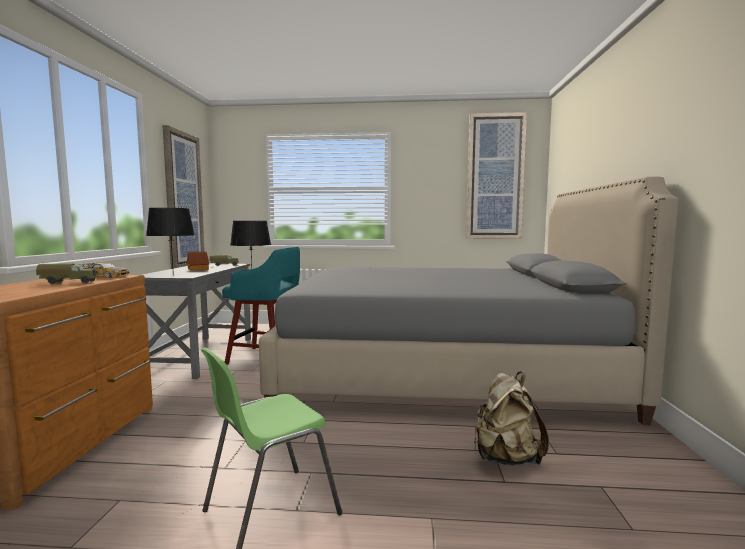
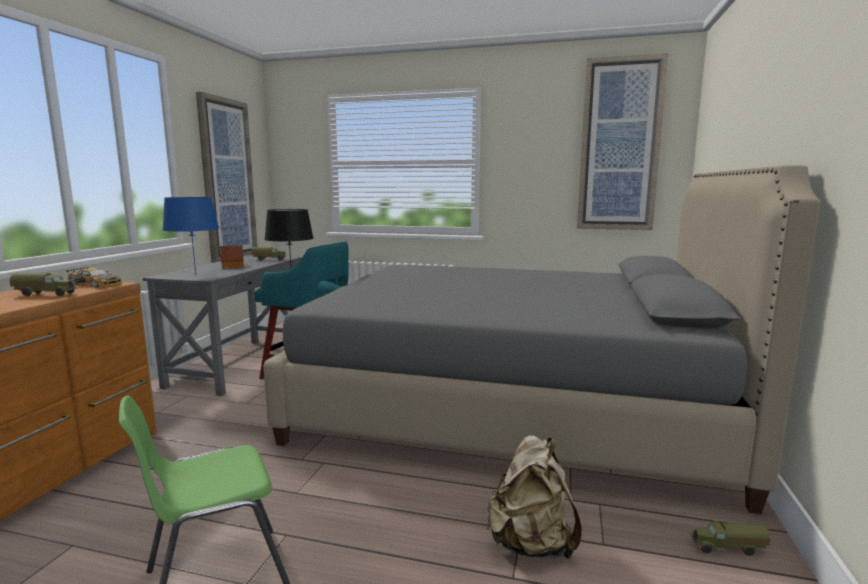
camera: 10 degrees right, 5 degrees up
(173, 275) = (195, 275): black table lamp -> blue table lamp
(640, 447) = (728, 549): none -> toy truck

